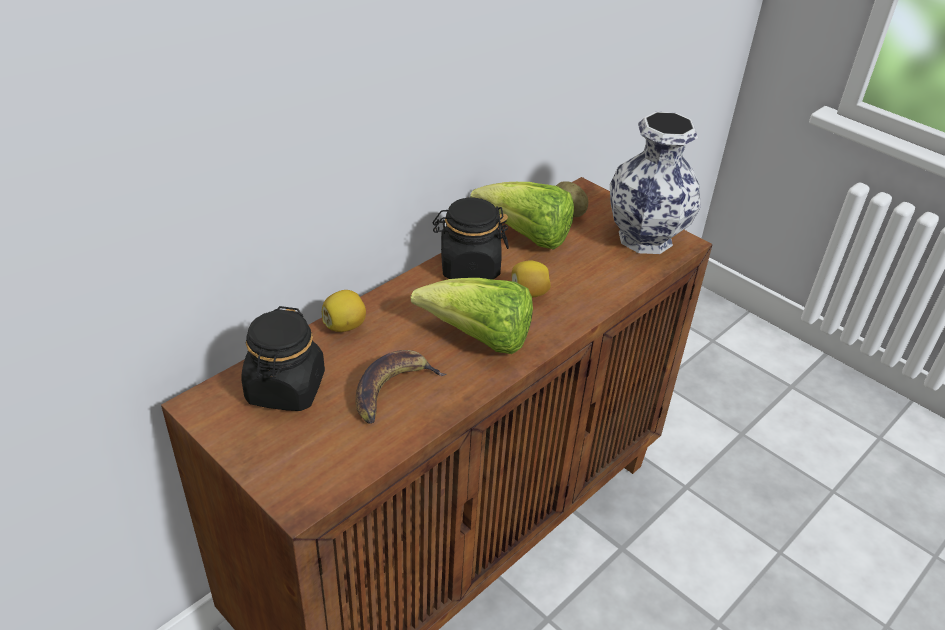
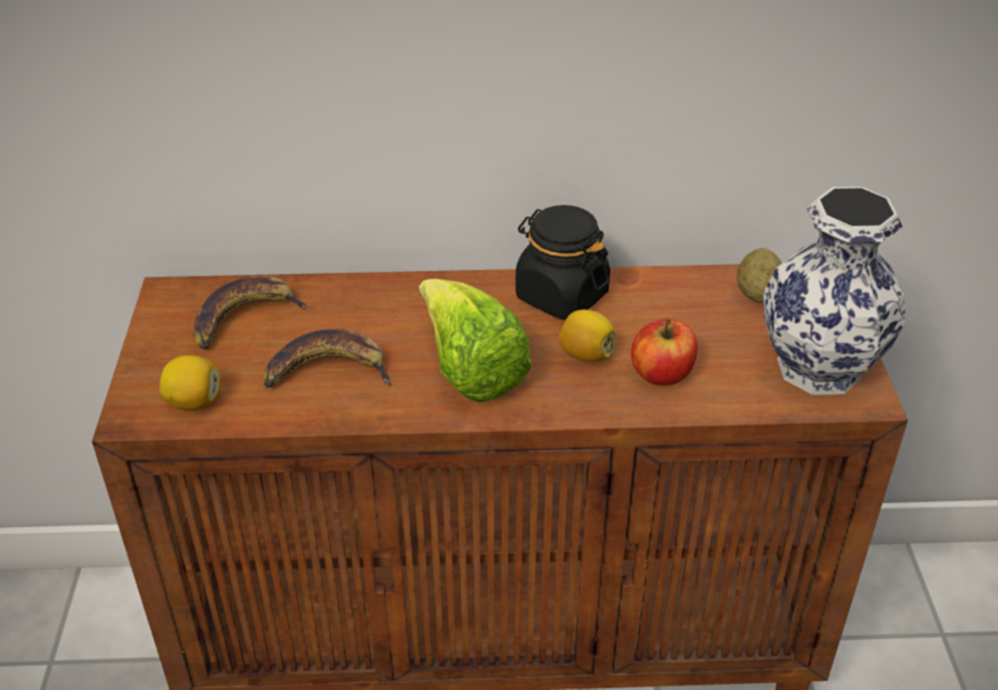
camera: 45 degrees right, 0 degrees up
(286, 389) = (245, 318): black jar -> banana
(345, 326) = (365, 290): lemon -> lemon (194, 402)
(526, 237) = (668, 296): lettuce -> none
(580, 282) = (662, 374): none -> apple

